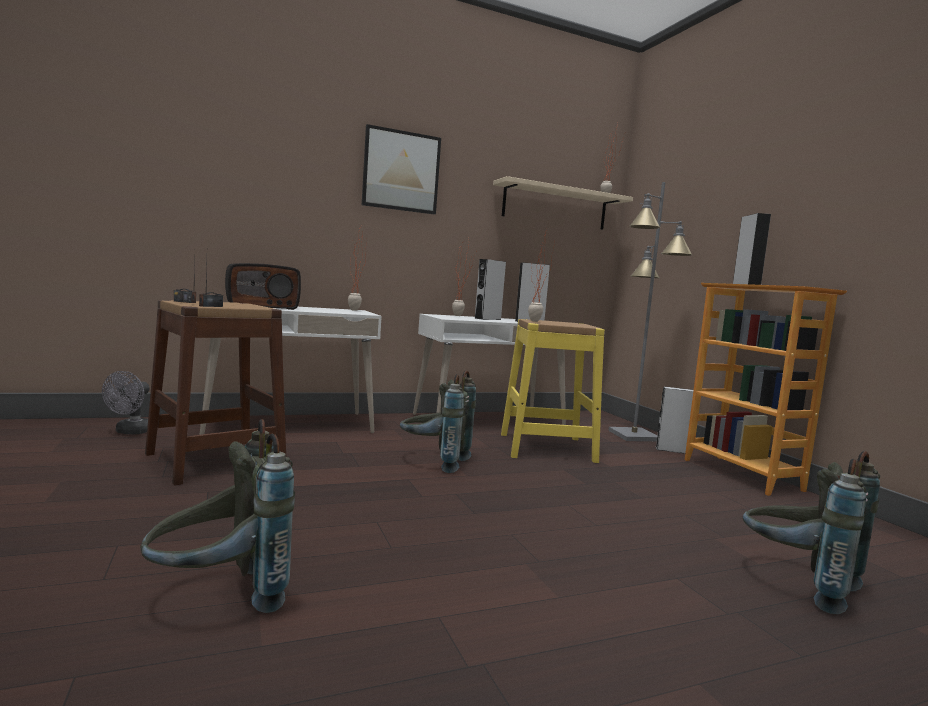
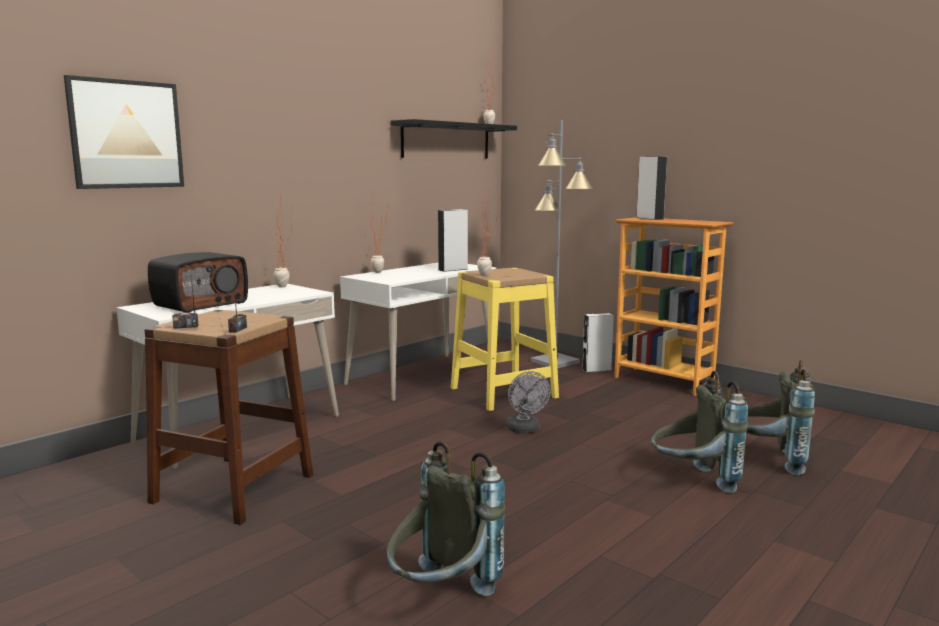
camera: 25 degrees left, 5 degrees up
(130, 432) = (81, 484): grey fan -> grey fan (525, 430)
(401, 171) = (303, 121): picture -> picture (126, 134)
(434, 462) = (433, 433): grey backpack -> grey backpack (692, 482)
(487, 319) = (413, 272): grey speaker -> none
(555, 207) = (446, 141): beige shelf -> black shelf

